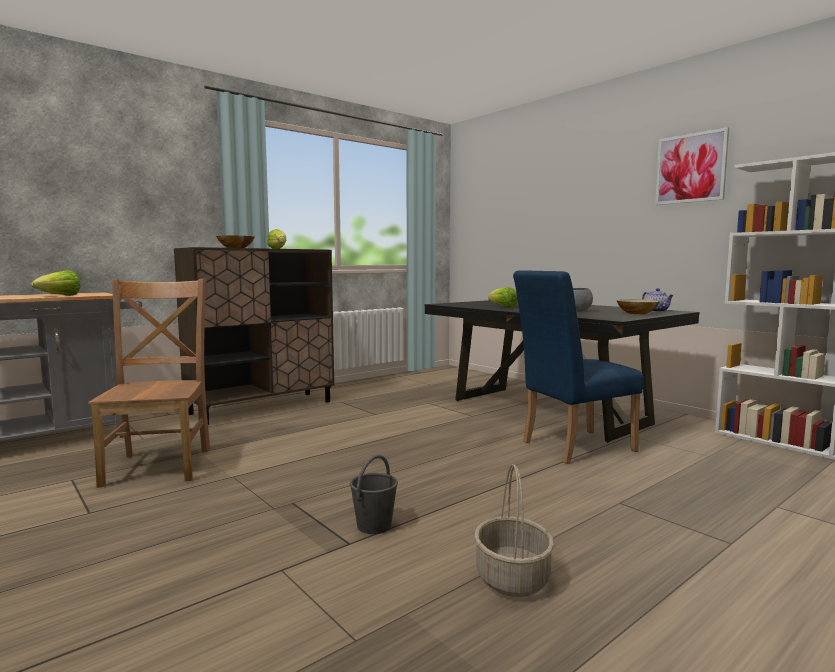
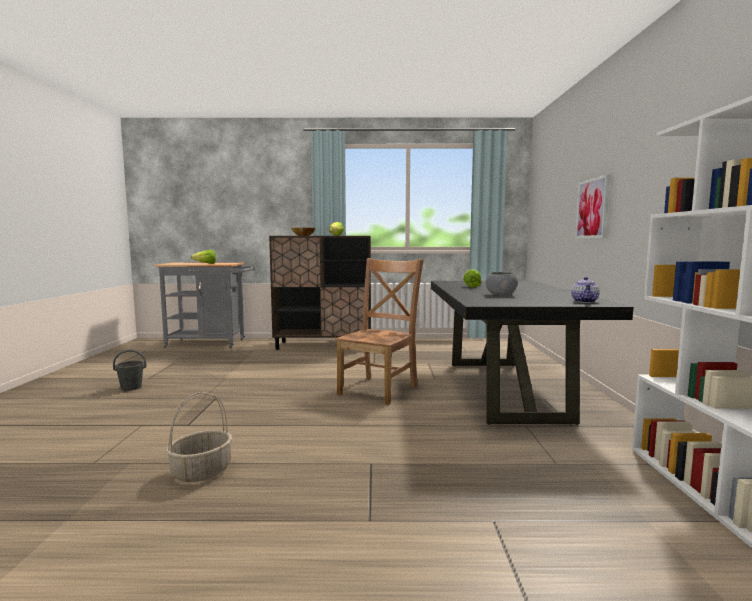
camera: 40 degrees right, 0 degrees up
(160, 465) = (214, 364): brown chair -> brown chair (380, 389)
(374, 525) = (216, 421): grey bucket -> grey bucket (131, 387)
(571, 447) = (447, 418): blue chair -> none
(636, 313) = (542, 301): bowl -> none
(691, 168) = (668, 137): picture -> picture (592, 208)

